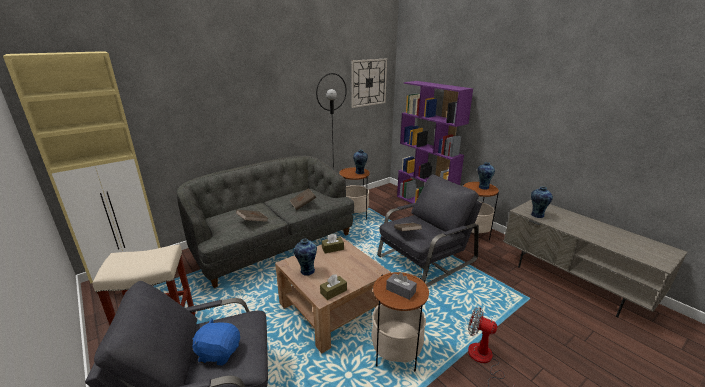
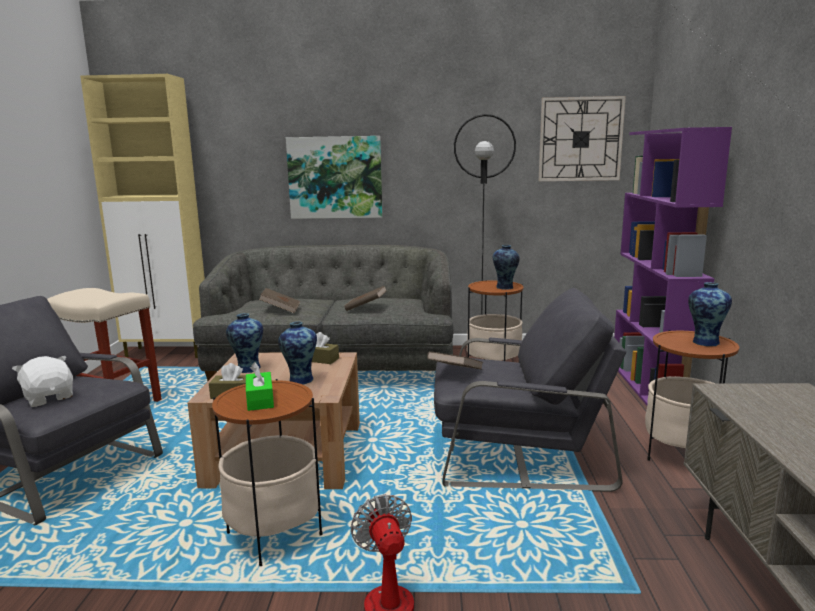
camera: 40 degrees right, 10 degrees down
(218, 352) = (49, 398): blue plush toy -> white plush toy
(240, 119) = (335, 177): none -> picture
(400, 290) = (260, 400): grey tissue box -> green tissue box
(536, 215) = (746, 404): vase -> vase (300, 380)

